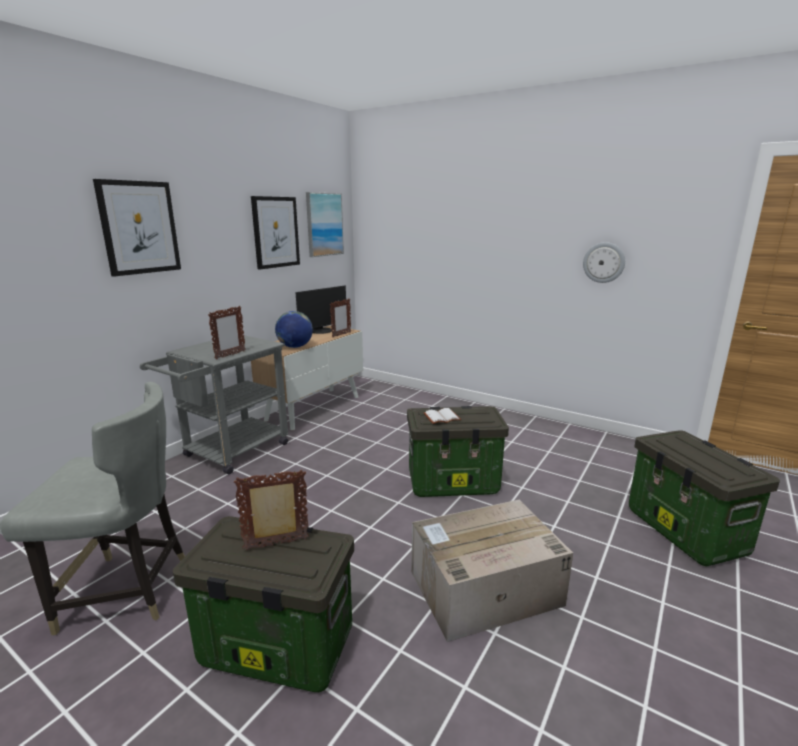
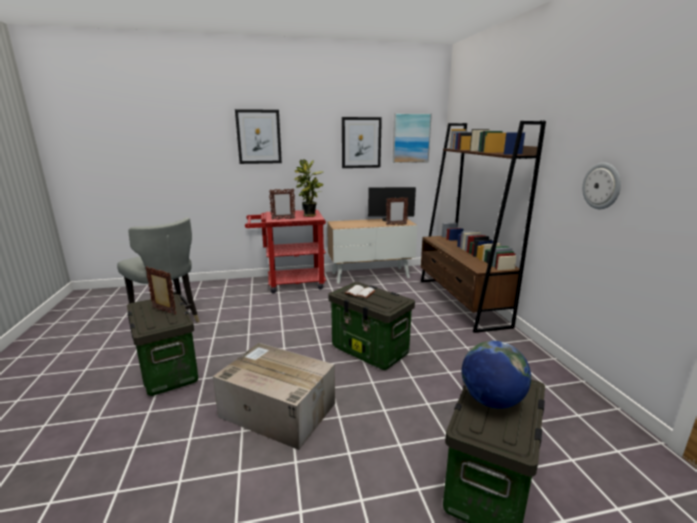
camera: 45 degrees right, 0 degrees up
(230, 453) = (289, 283): grey cart -> red cart
(253, 343) = (309, 215): none -> potted plant
(295, 347) = (351, 225): globe -> globe (491, 400)
(442, 404) = (461, 302): none -> brown bookcase

